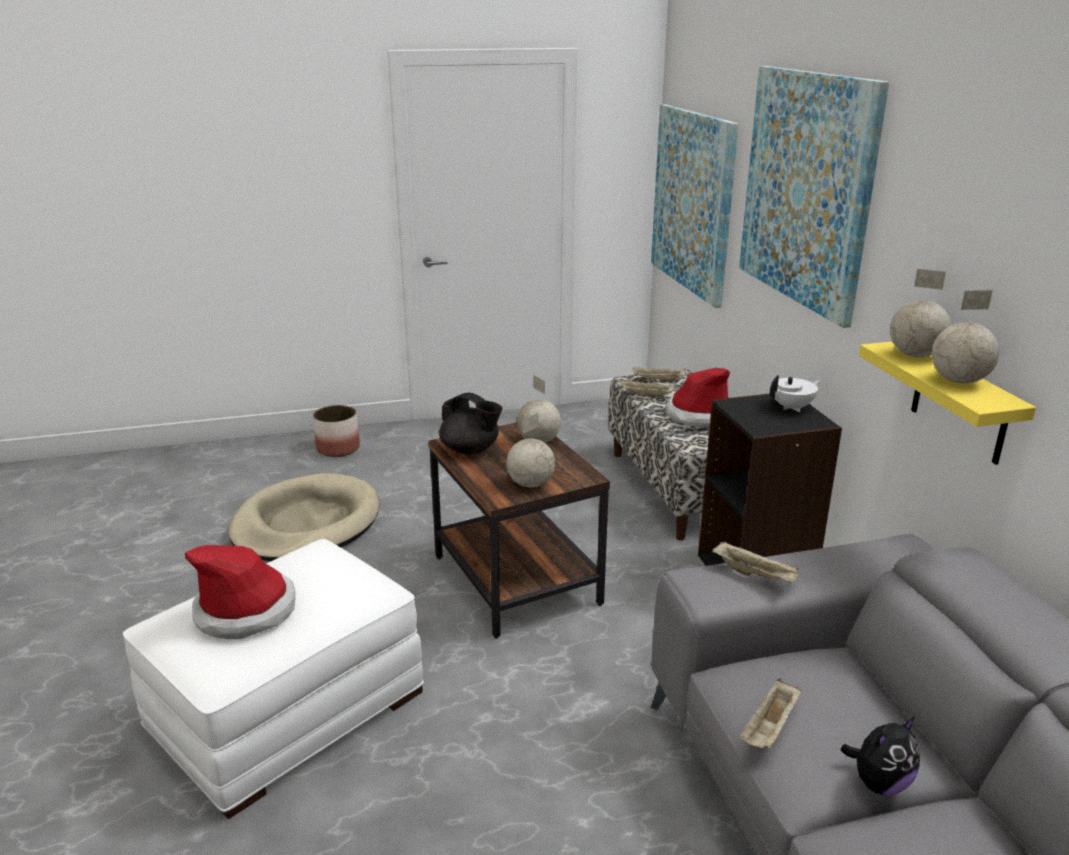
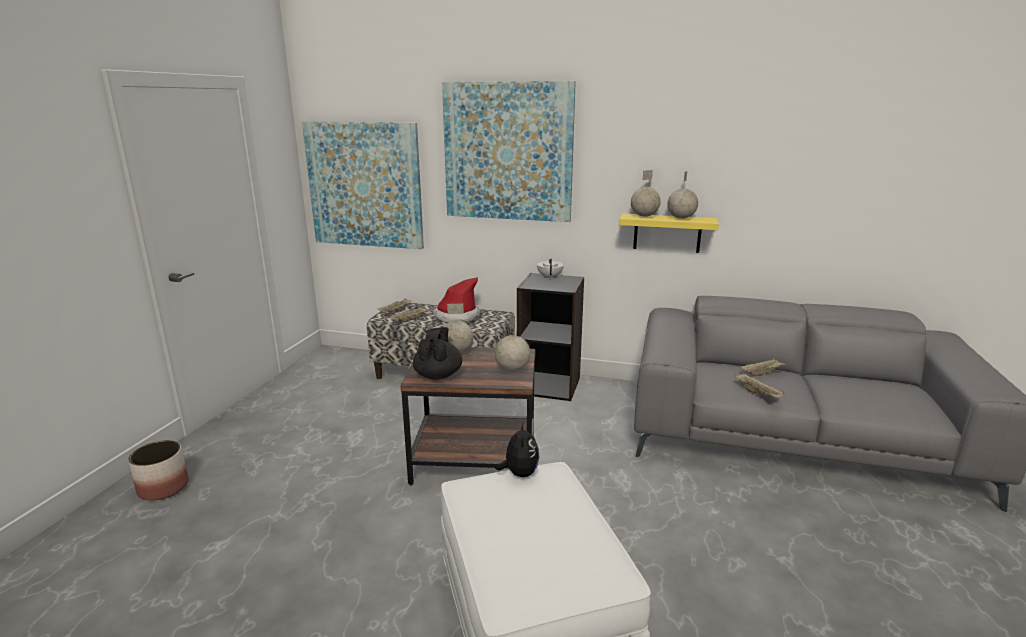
camera: 60 degrees left, 5 degrees down
(246, 610) = (533, 537): hat -> none
(306, 524) = (268, 541): beige dog bed -> none
(470, 450) = (438, 375): black teapot -> black teapot turned 60 degrees counterclockwise
(755, 574) = (670, 343): beige tray -> beige tray (762, 373)
(879, 783) = (800, 386): plush toy -> plush toy (519, 473)

